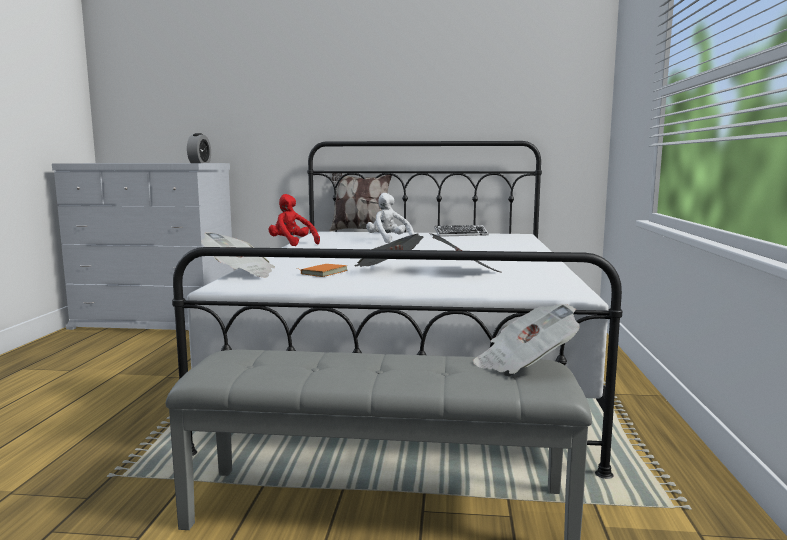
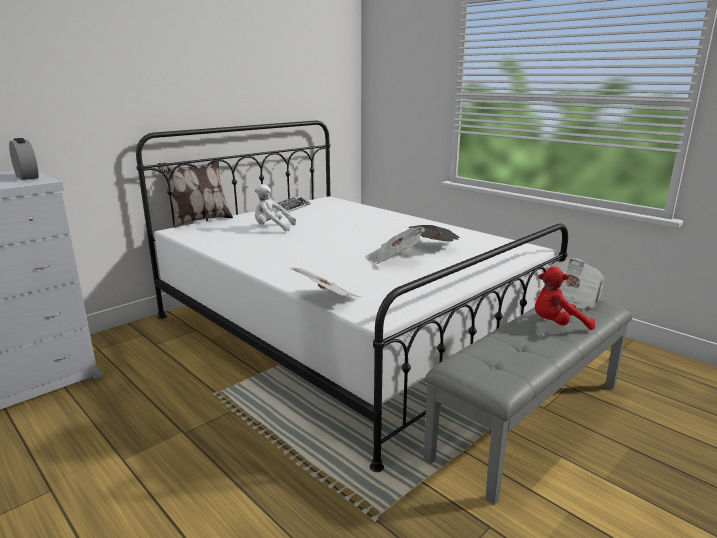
camera: 50 degrees left, 10 degrees up
(292, 244) = (212, 253): red plush toy -> red plush toy (557, 325)
(323, 272) = (369, 276): orange book -> none

